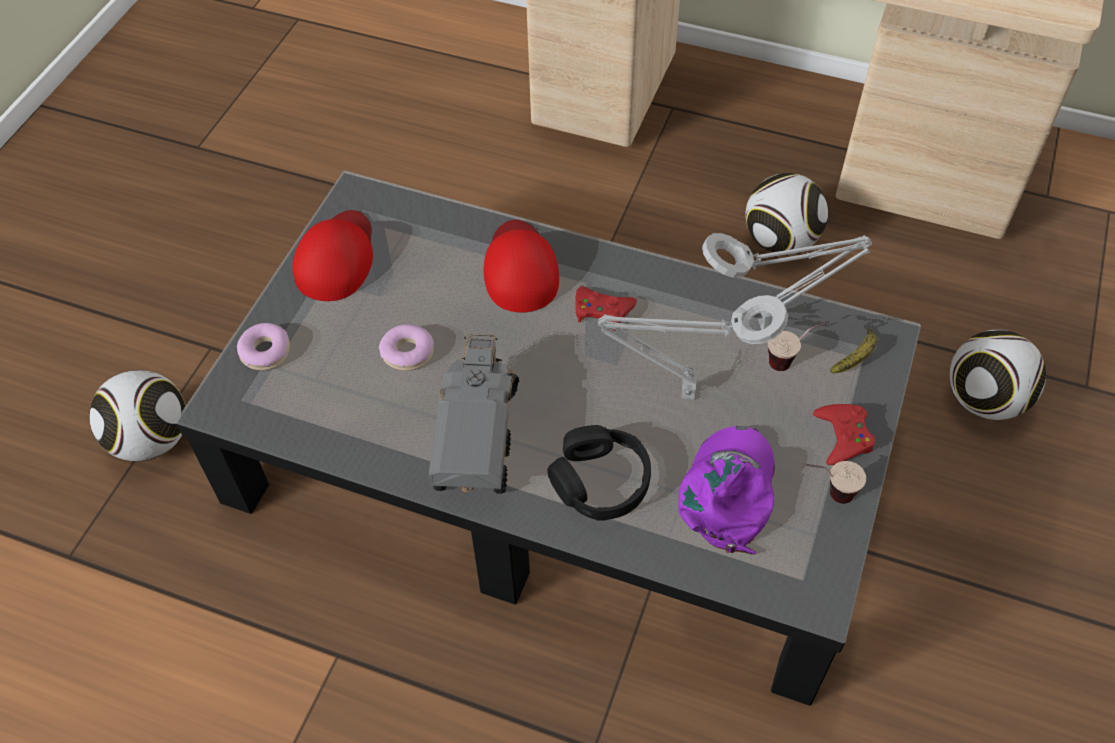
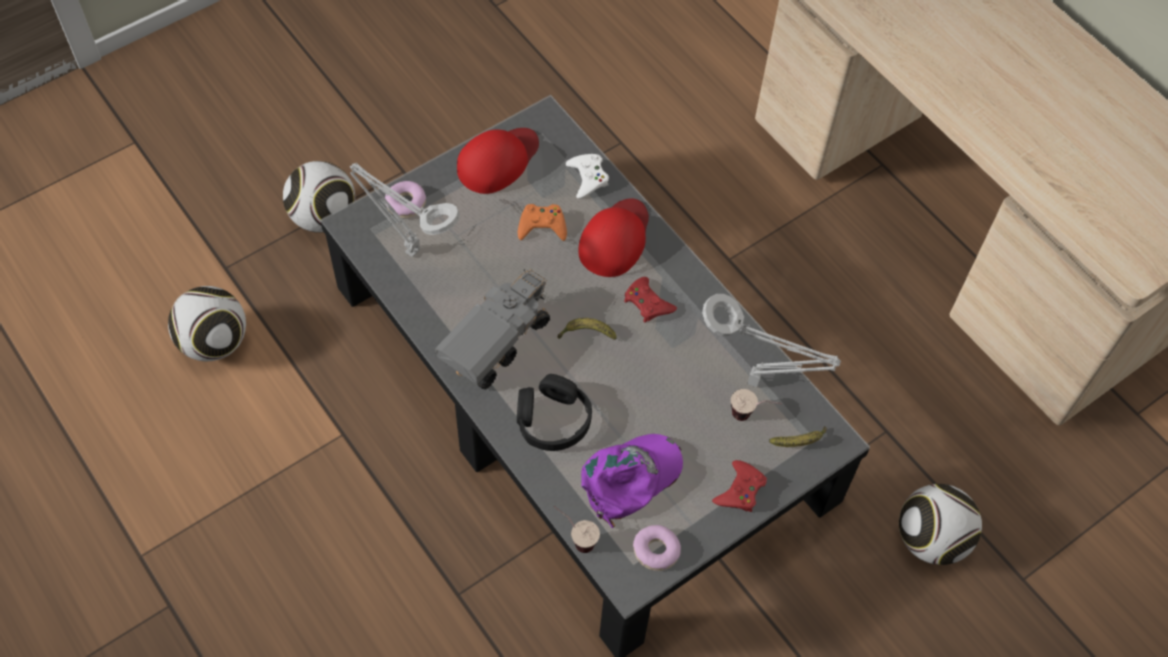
camera: 30 degrees right, 5 degrees up
(407, 353) = (495, 257): donut -> donut (656, 551)
(434, 296) = (542, 226): none -> orange game controller
(445, 227) = (587, 178): none -> white game controller
(565, 375) = (586, 334): none -> banana
(682, 393) = (654, 394): grey table lamp -> grey table lamp (409, 249)
(779, 241) = (876, 324): football -> football (214, 342)
(827, 494) = (695, 520): cup -> cup (574, 538)

